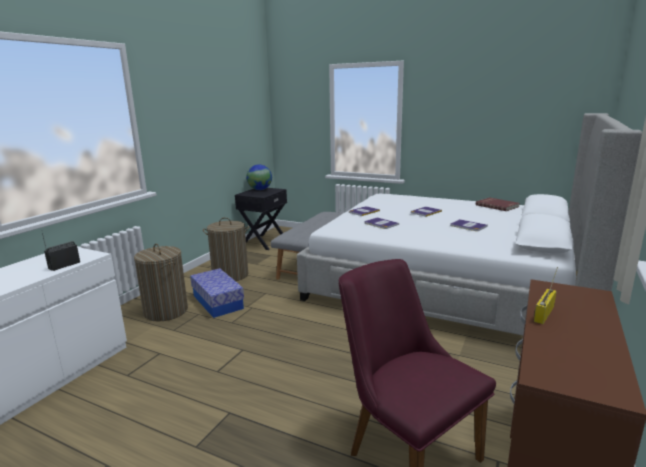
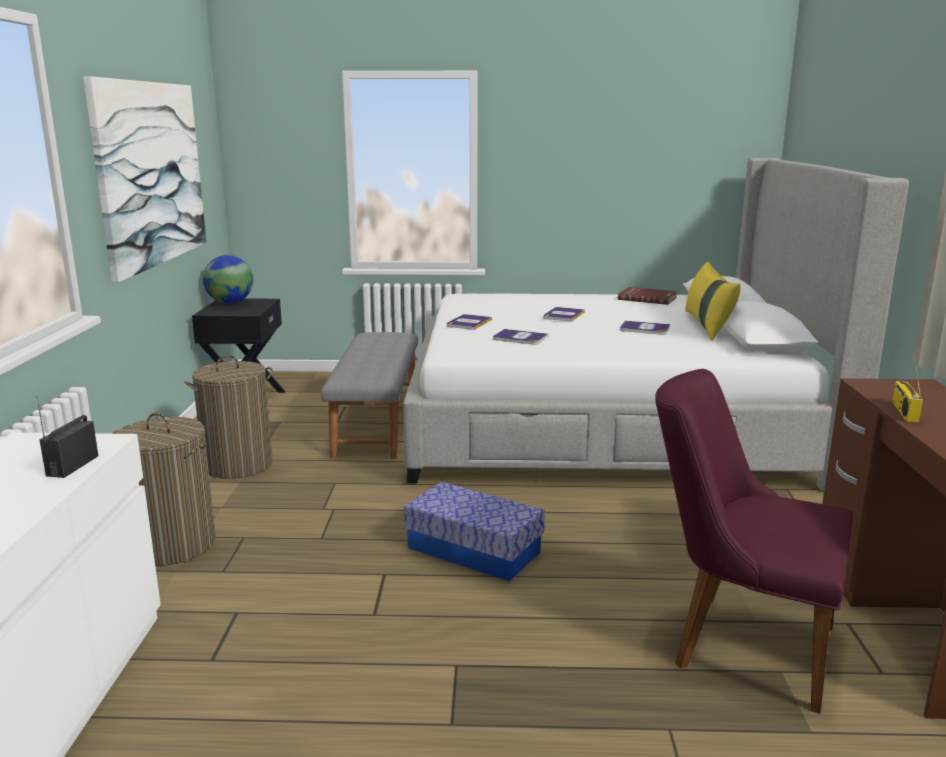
camera: 25 degrees left, 0 degrees up
(209, 121) = (151, 173): none -> picture
(218, 302) = (261, 511): storage box -> storage box (474, 550)
(516, 228) = (707, 326): none -> yellow pillow

